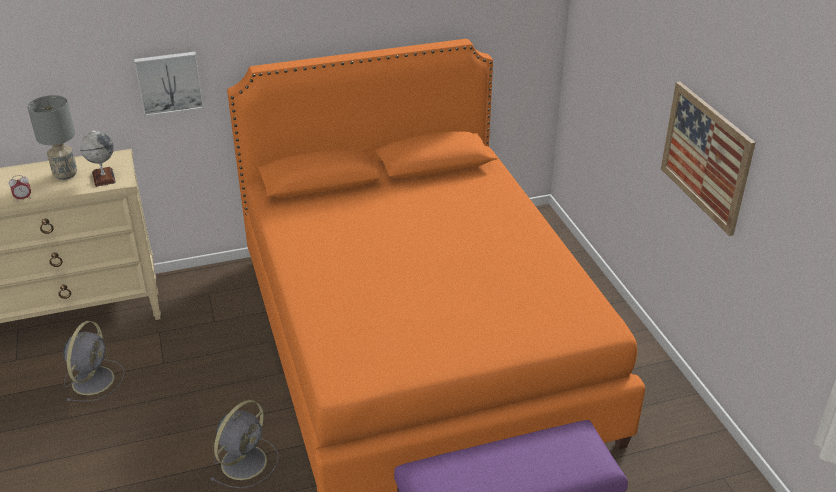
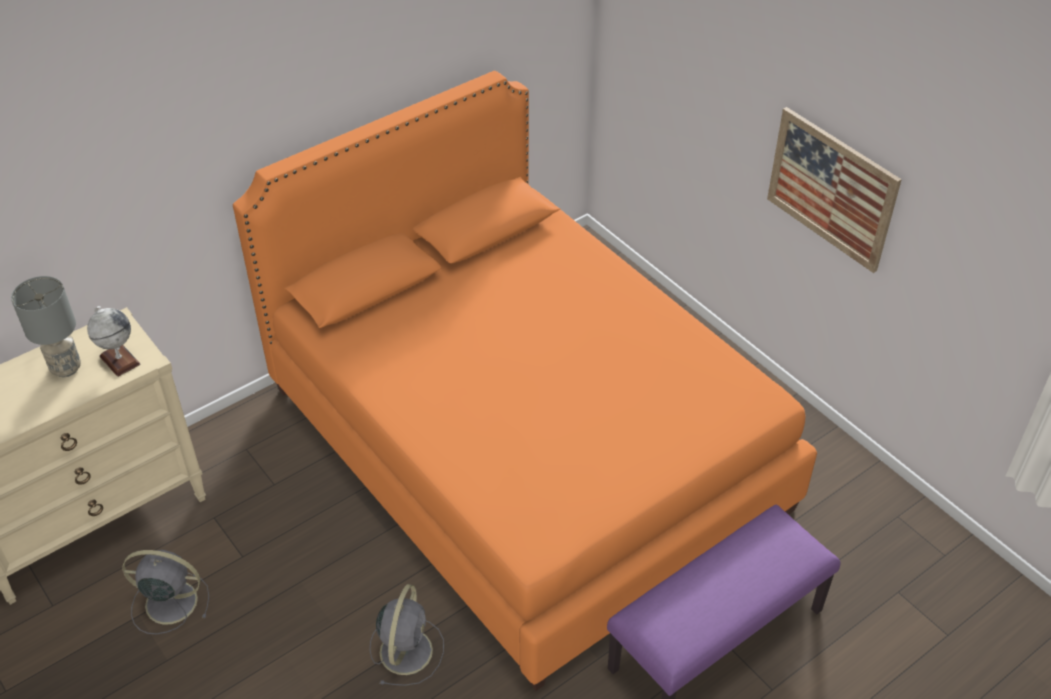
camera: 20 degrees left, 10 degrees up
(23, 199) = (34, 418): alarm clock -> none
(94, 379) = (169, 602): grey fan -> grey fan turned 75 degrees counterclockwise
(169, 82) = (161, 215): picture -> none

